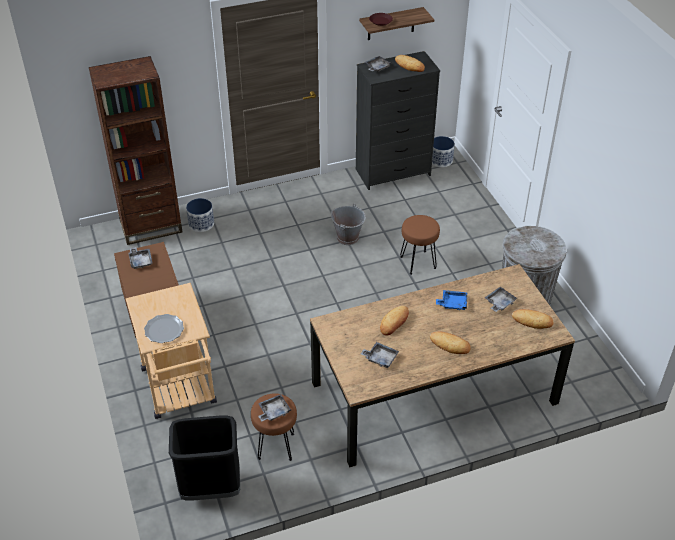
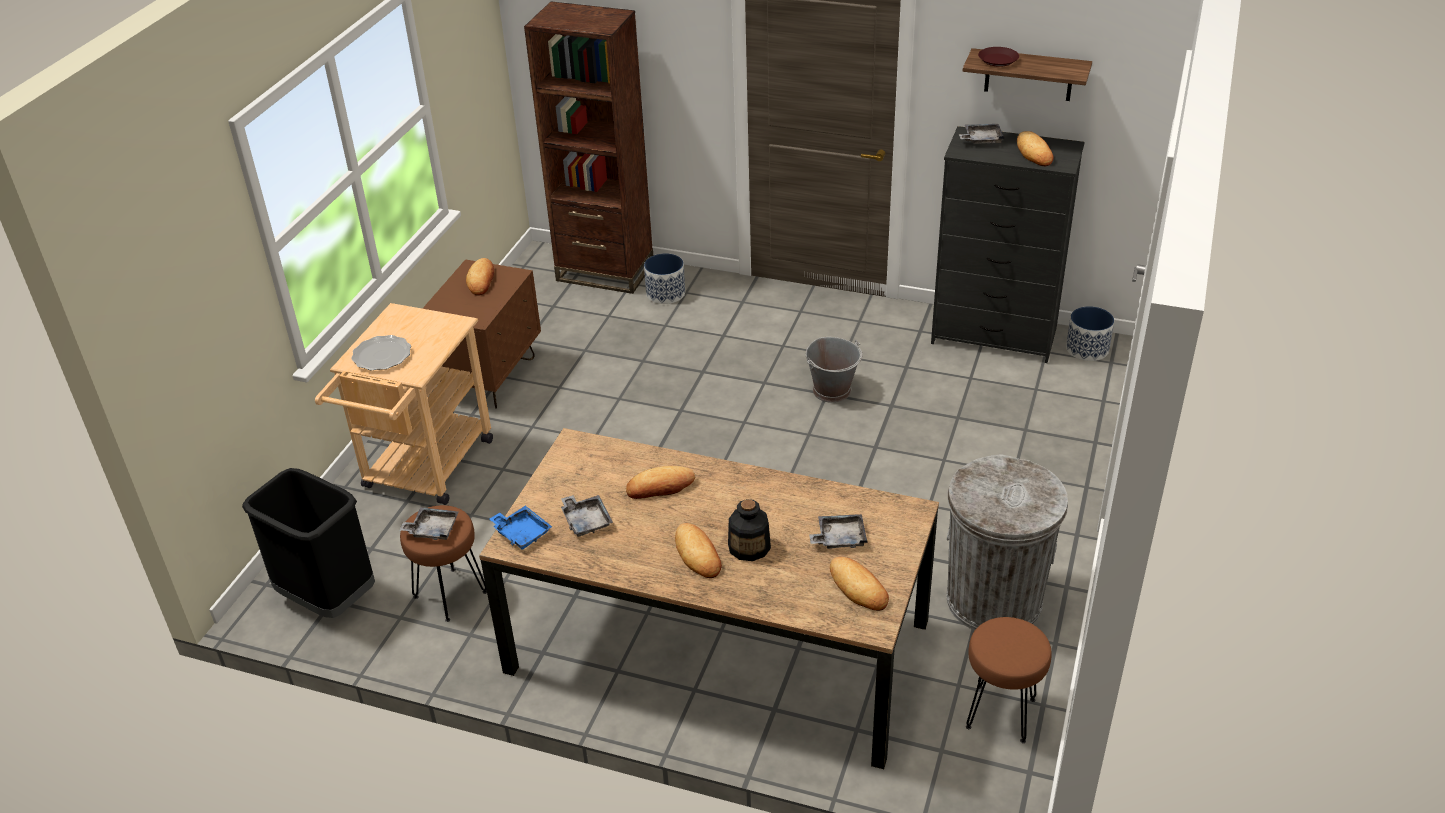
camera: 40 degrees right, 5 degrees down
(140, 261) = (481, 280): grey tray -> bread
(418, 262) = (894, 468): brown stool -> brown stool (1001, 714)
(452, 303) = (770, 504): blue tray -> blue tray (521, 533)
(467, 328) = (749, 547): none -> bottle

